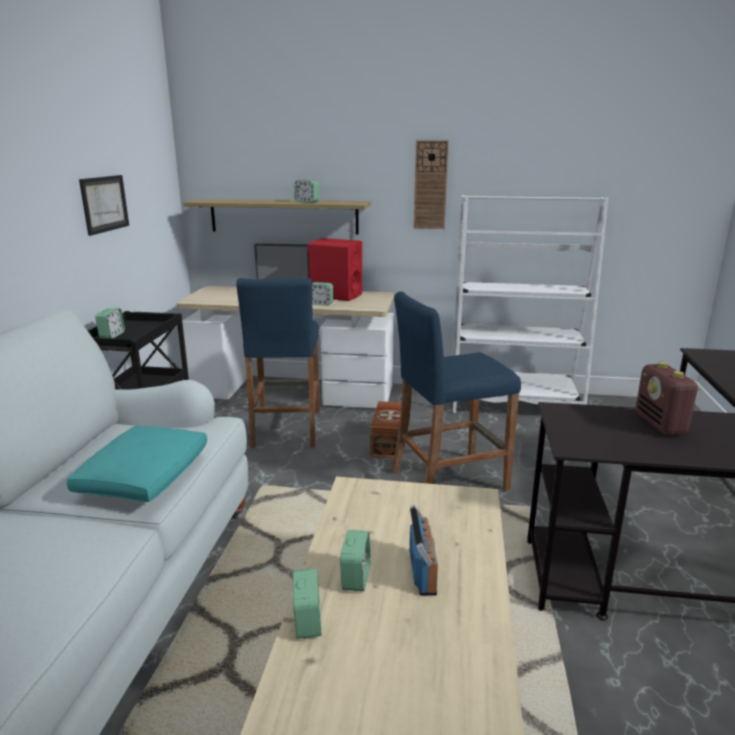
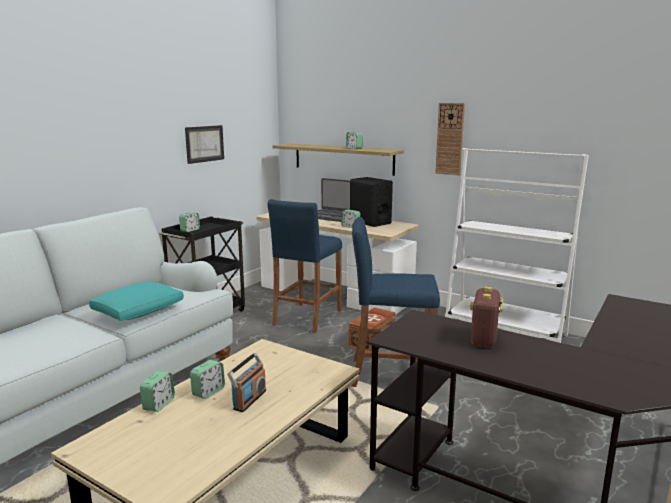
camera: 25 degrees right, 5 degrees down
(336, 295) = (370, 222): red speaker -> black speaker

